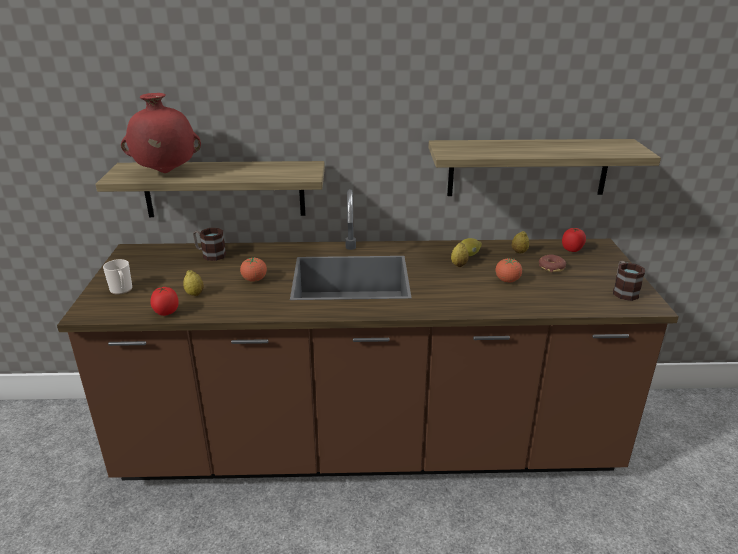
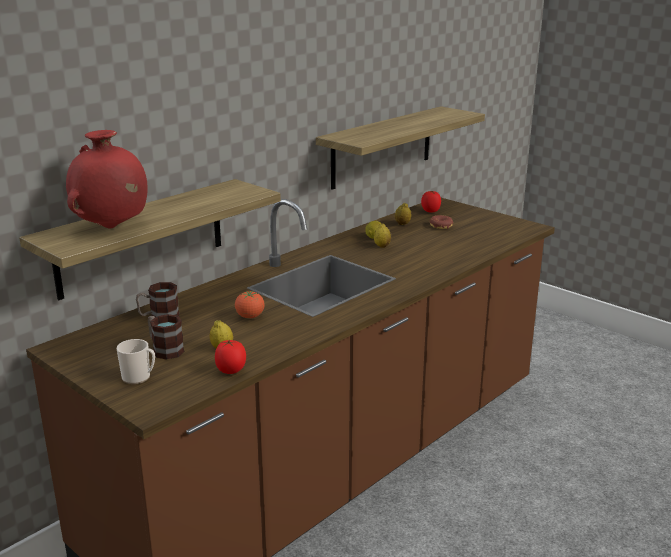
camera: 45 degrees left, 5 degrees down
(507, 280) = (432, 244): tomato -> none
(623, 291) = (504, 224): mug -> mug (164, 349)

